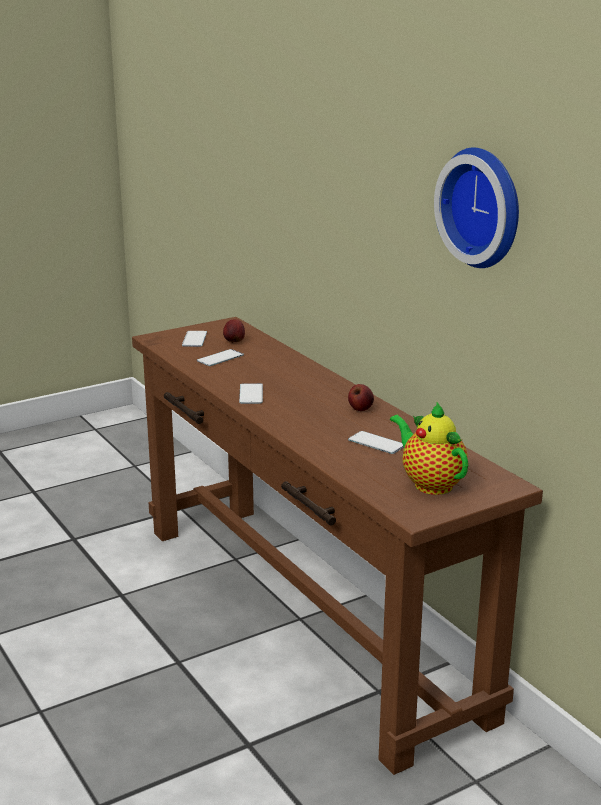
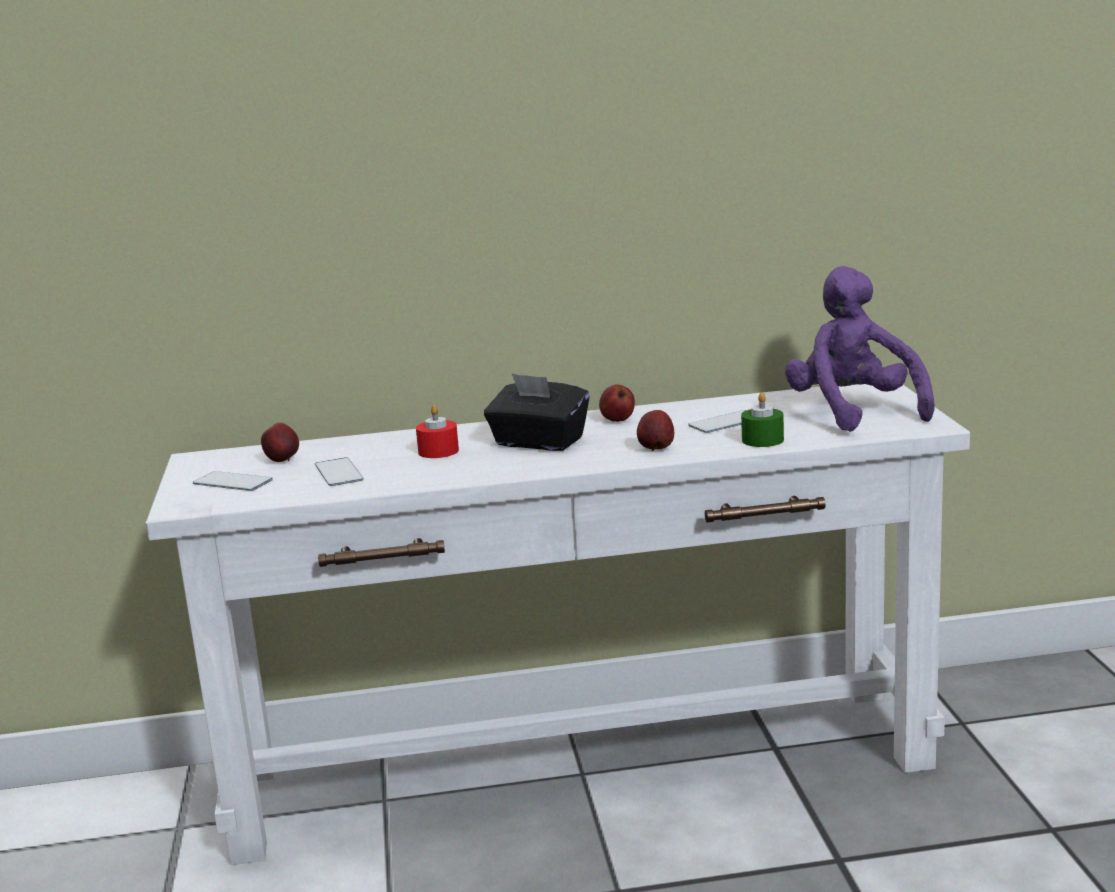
camera: 65 degrees left, 5 degrees down
(251, 394) = (502, 465): phone -> none
(269, 373) = (438, 451): none -> red candle
(299, 395) = (538, 443): none -> black tissue box
(304, 430) = (656, 449): none -> apple
(304, 616) = (579, 769): brown console table -> white console table
(342, 460) = (762, 440): none -> green candle
(430, 483) = (853, 412): teapot -> purple plush toy
(485, 207) = (742, 92): wall clock -> none

